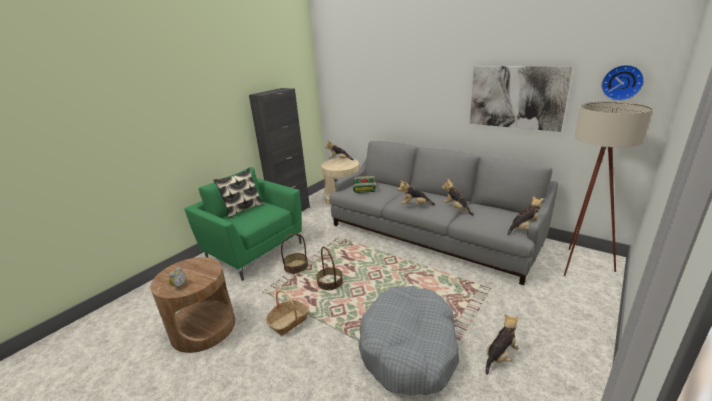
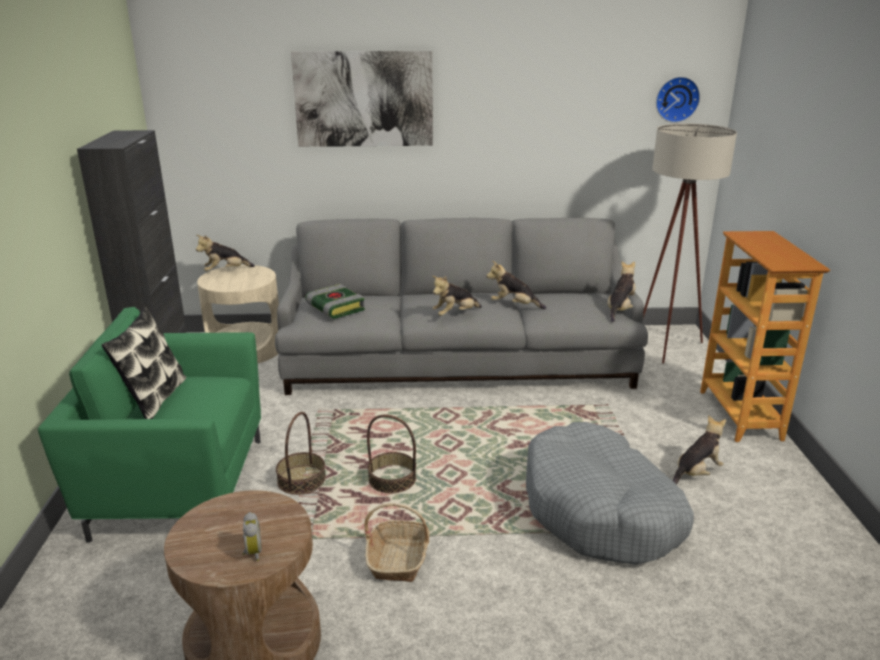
camera: 40 degrees left, 0 degrees up
(500, 356) = (696, 473): plush toy -> plush toy turned 45 degrees clockwise
(516, 97) = (549, 125): picture -> picture (364, 99)
(586, 333) = (741, 415): none -> bookcase

